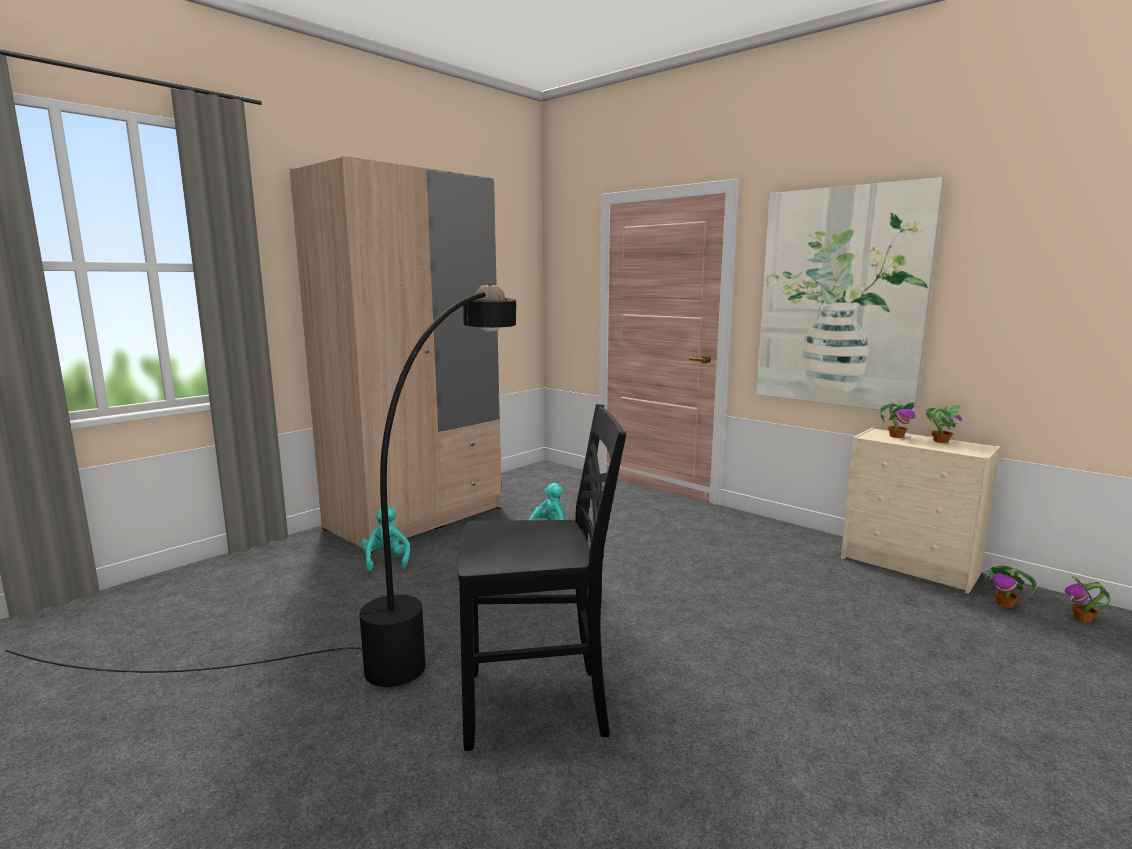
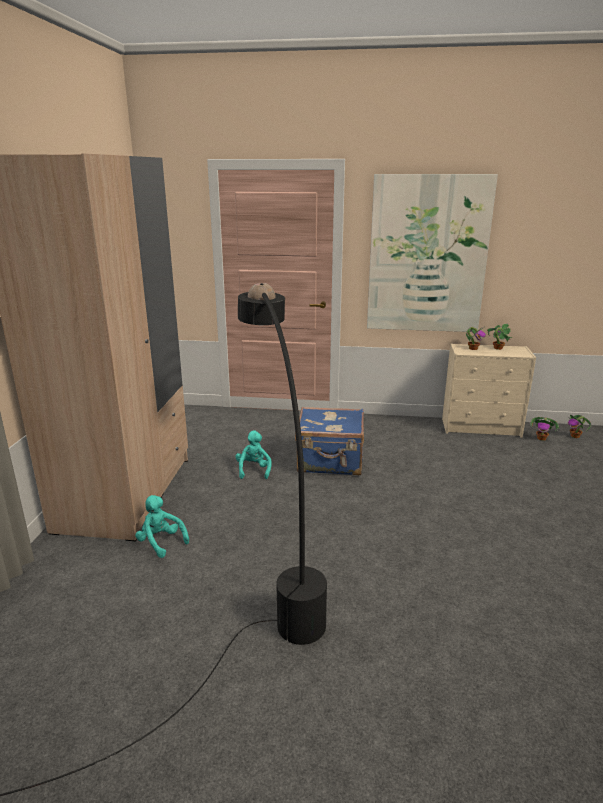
camera: 35 degrees left, 10 degrees up
(538, 706) = (420, 604): black chair -> none
(641, 546) = (330, 462): none -> blue suitcase

